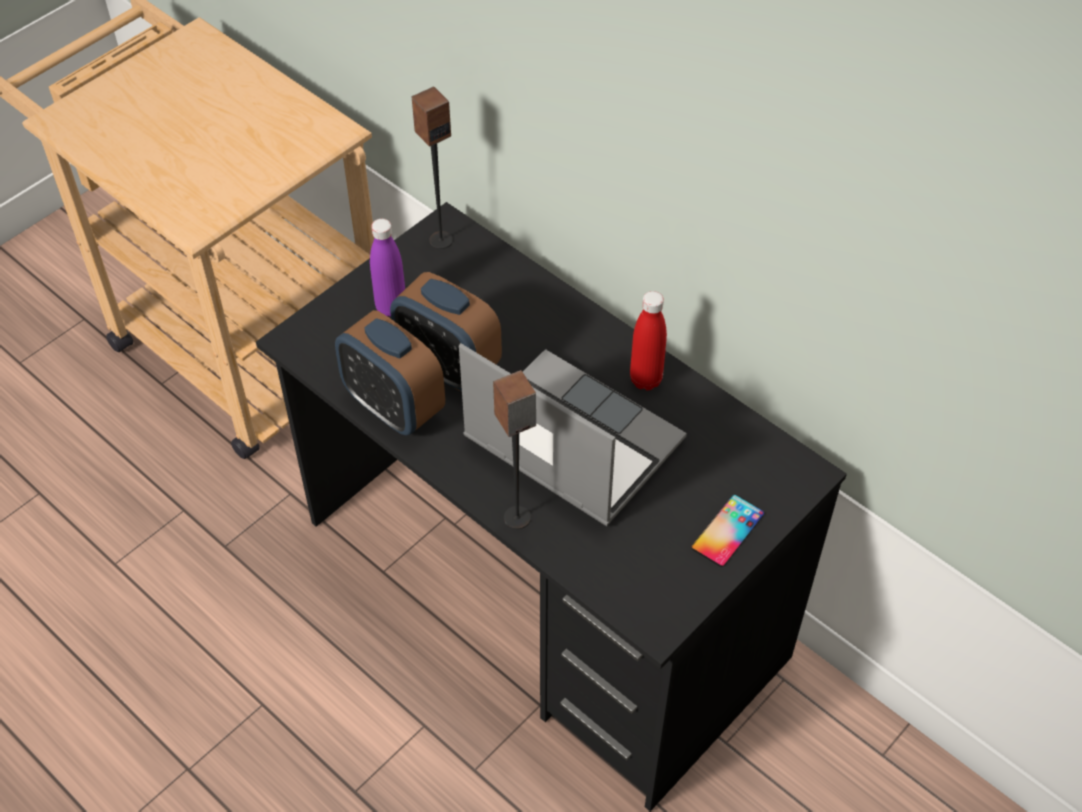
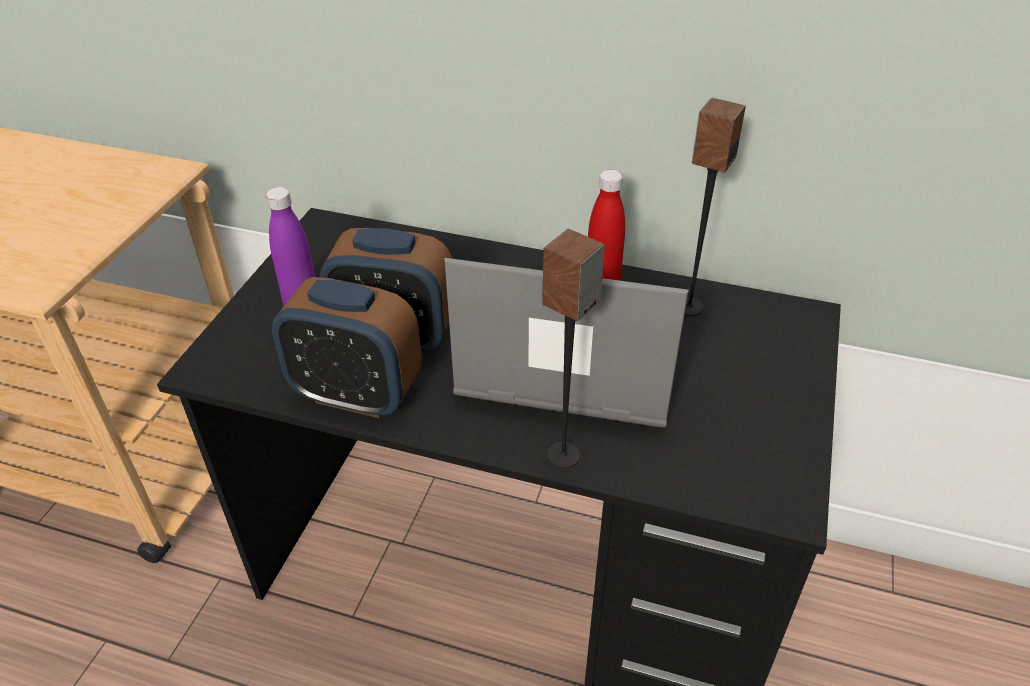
camera: 25 degrees left, 10 degrees down
(440, 240) = (323, 237): speaker -> speaker (688, 306)
(727, 531) = (781, 389): phone -> none

